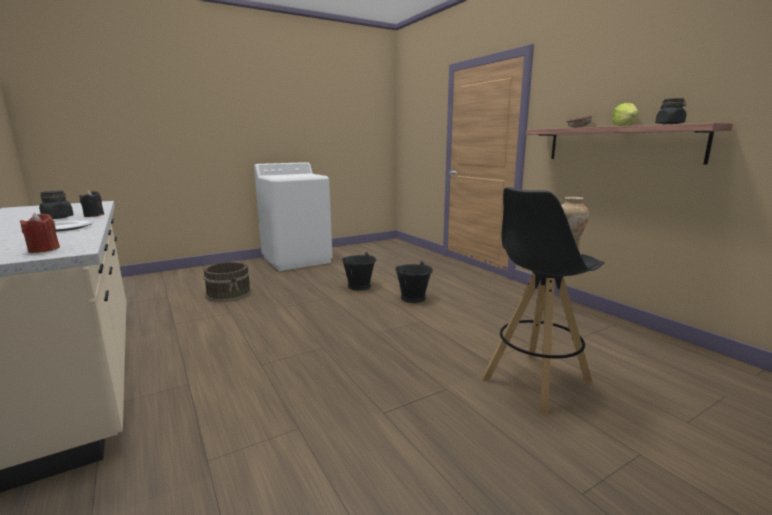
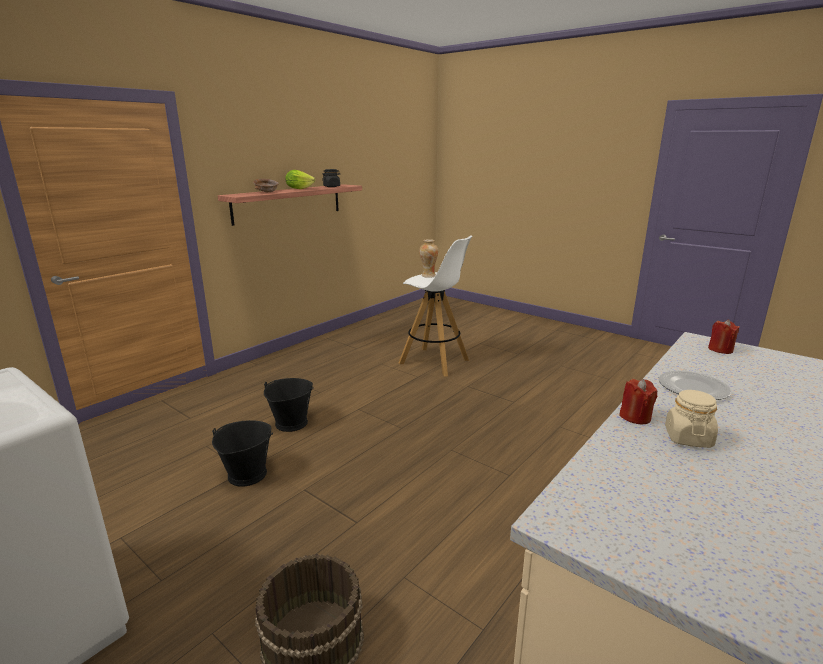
camera: 110 degrees left, 5 degrees up
(58, 217) = (688, 438): black jar -> beige jar
(94, 215) = (635, 417): black candle -> red candle
(535, 381) = (434, 362): black stool -> white stool

